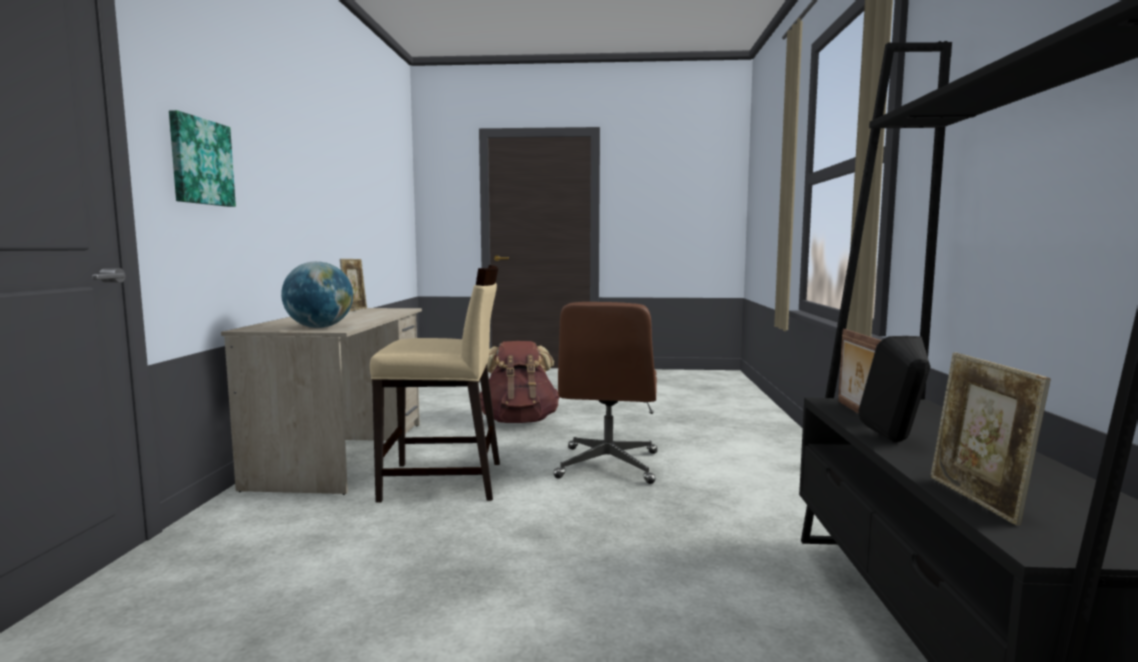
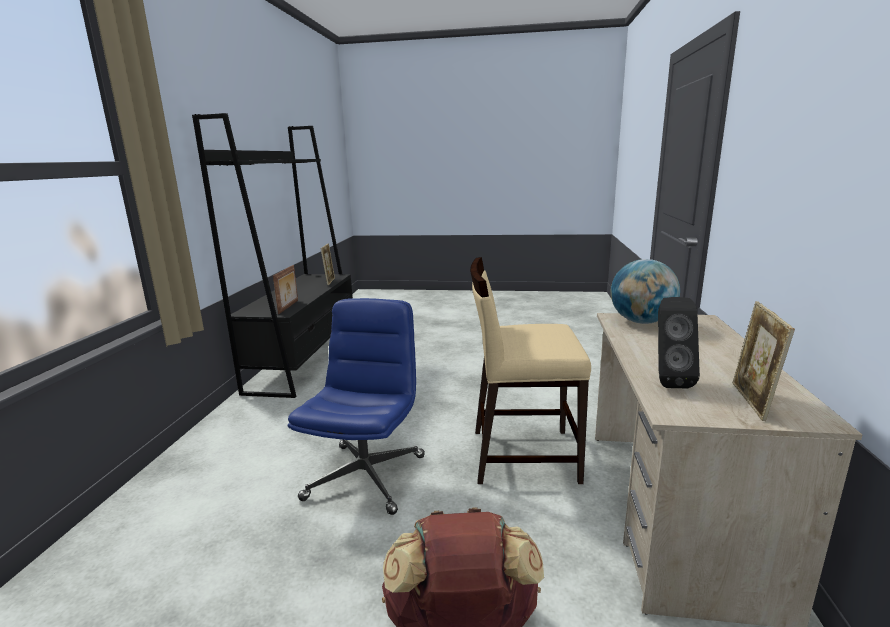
camera: 175 degrees left, 10 degrees up
(200, 162) = (751, 160): picture -> none
(608, 465) = (366, 476): brown office chair -> blue office chair
(894, 441) = (308, 295): black speaker -> black speaker (667, 380)

